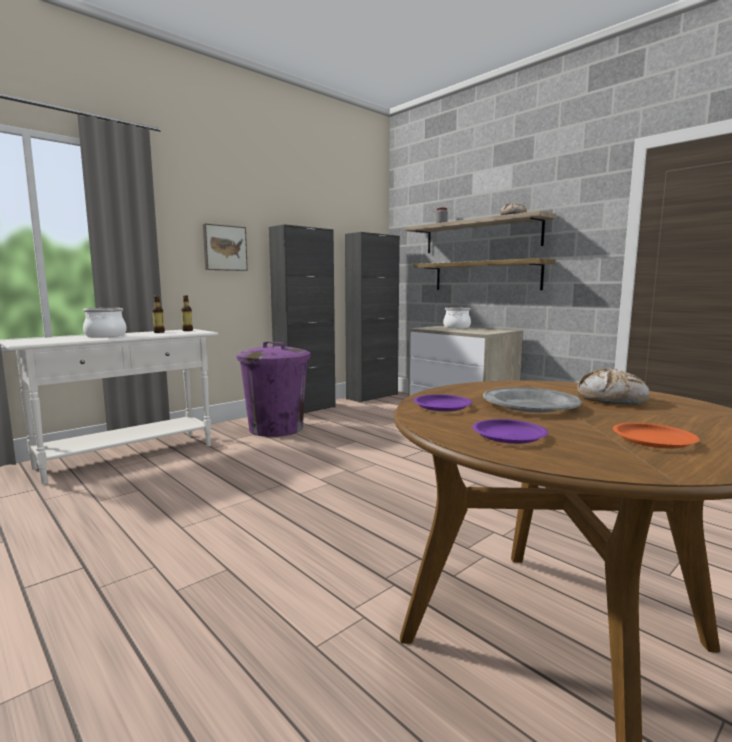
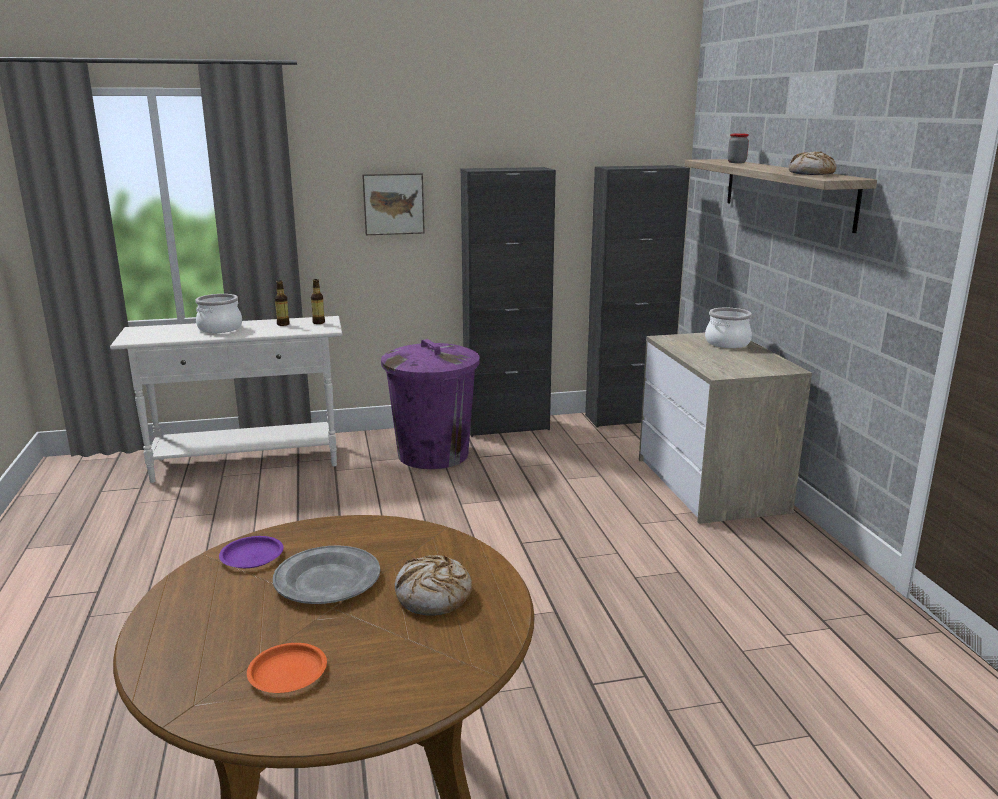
camera: 30 degrees right, 10 degrees up
(486, 276) = (786, 263): shelf -> none
(509, 436) = (198, 622): purple plate -> none

